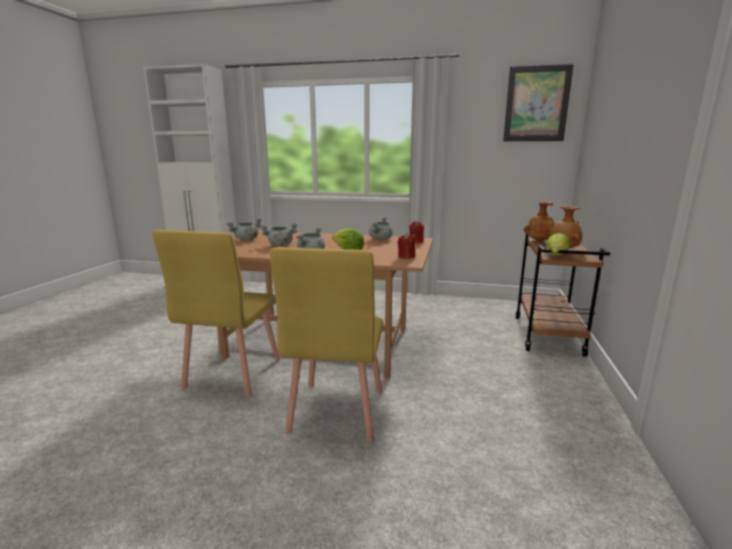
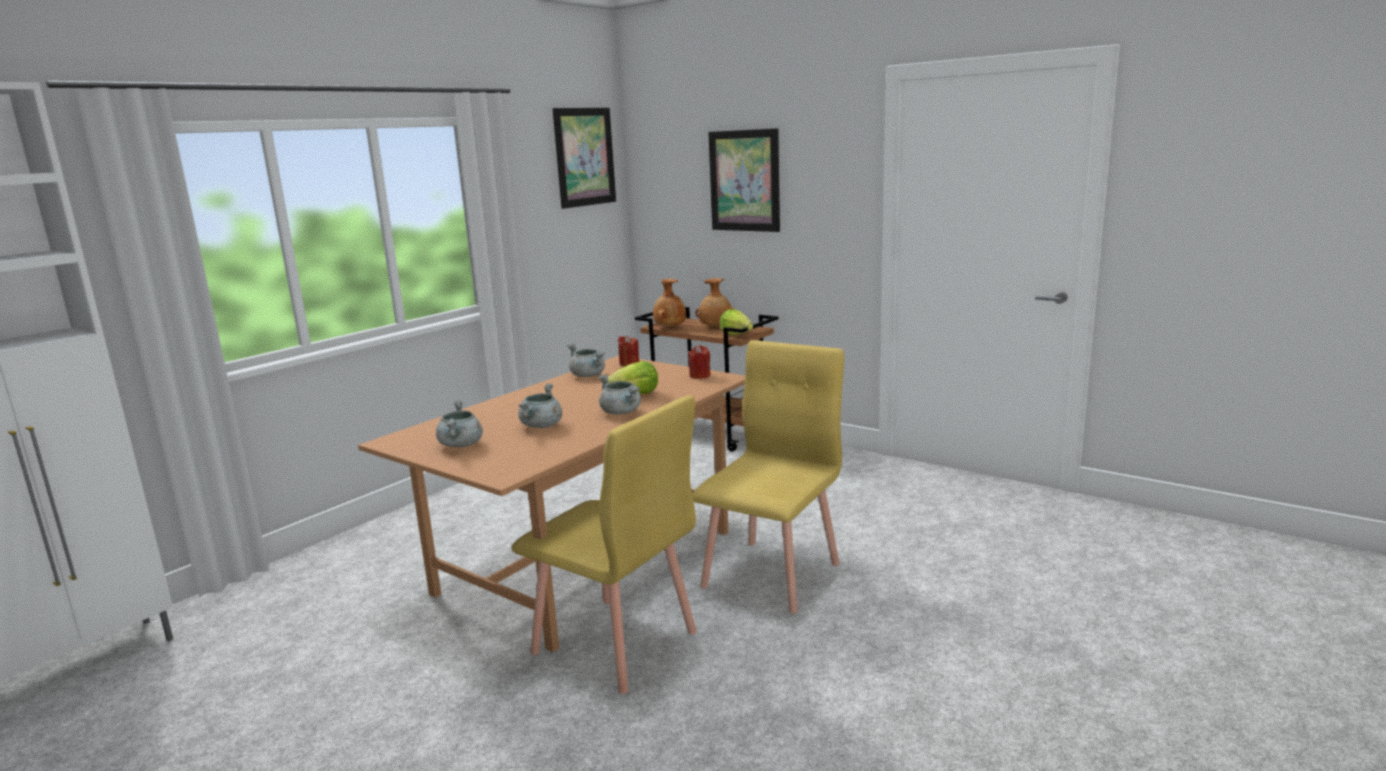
camera: 65 degrees left, 0 degrees up
(336, 411) = (772, 574): yellow chair -> yellow chair turned 90 degrees counterclockwise
(623, 117) = (744, 181): none -> picture

